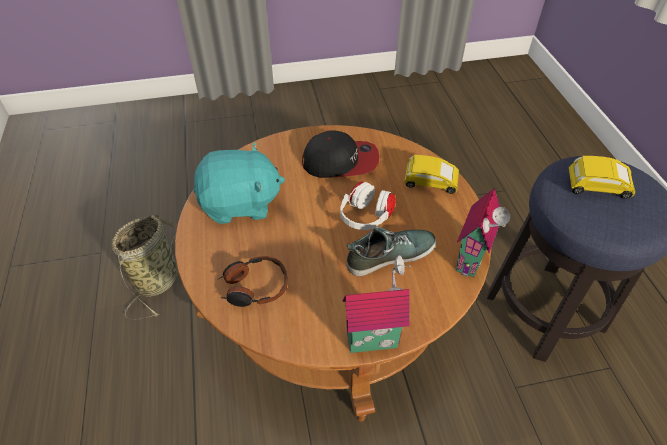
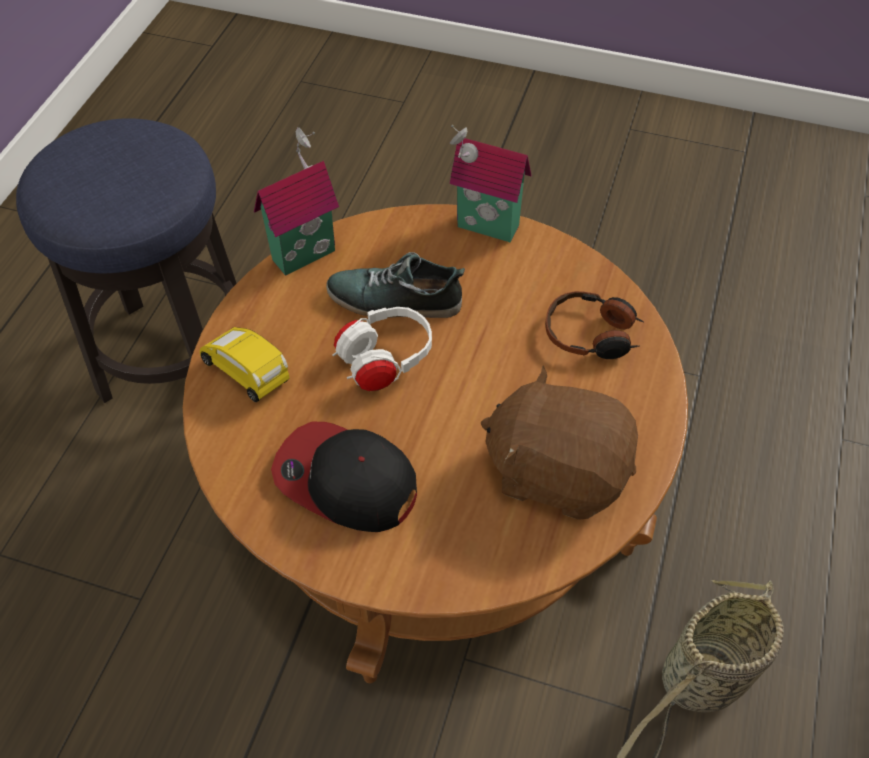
camera: 150 degrees left, 5 degrees up
(240, 204) = (557, 471): turquoise plush toy -> brown plush toy
(597, 188) = (113, 181): yellow toy car -> none

